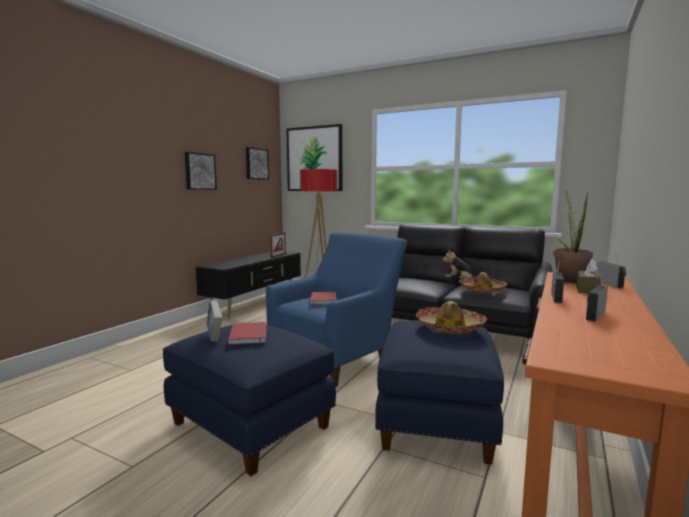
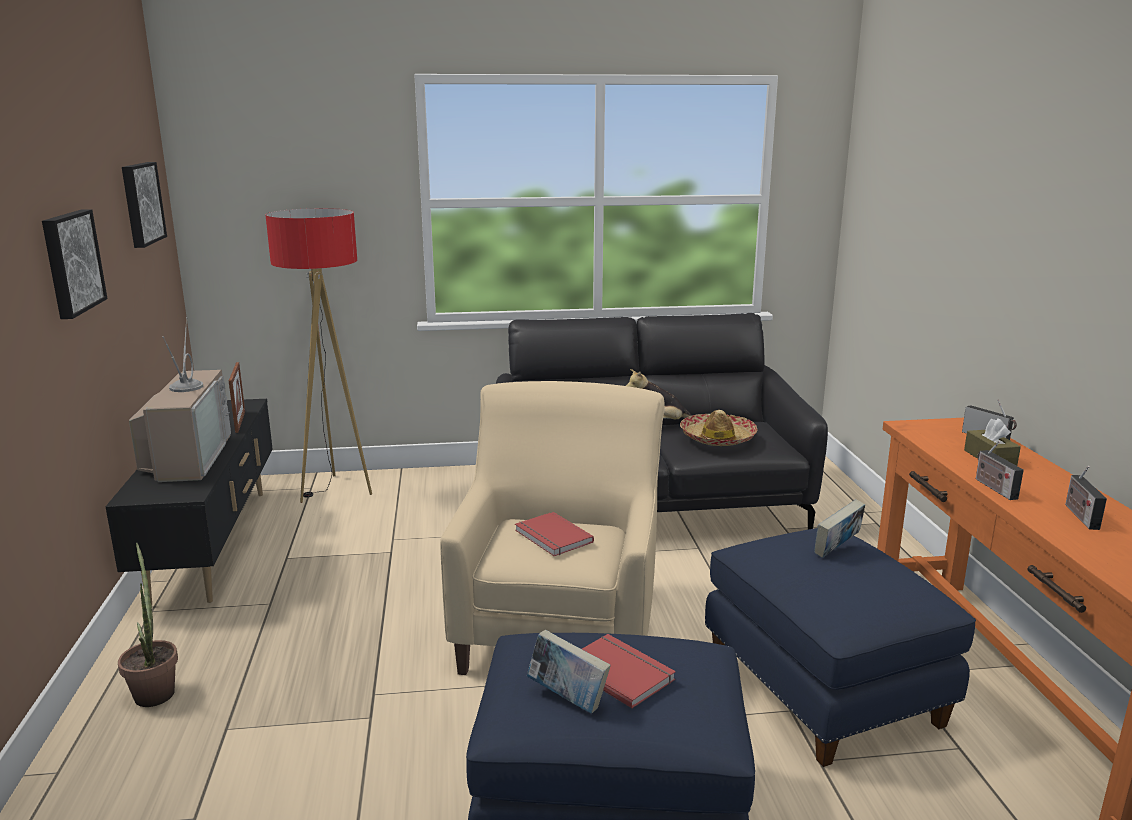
camera: 35 degrees left, 10 degrees up
(242, 260) = (187, 457): none -> television
(314, 159) = (270, 178): picture -> none
(340, 357) = (560, 624): blue armchair -> beige armchair
(450, 327) = (837, 550): hat -> book
(568, 279) = (934, 436): potted plant -> potted plant (155, 690)

